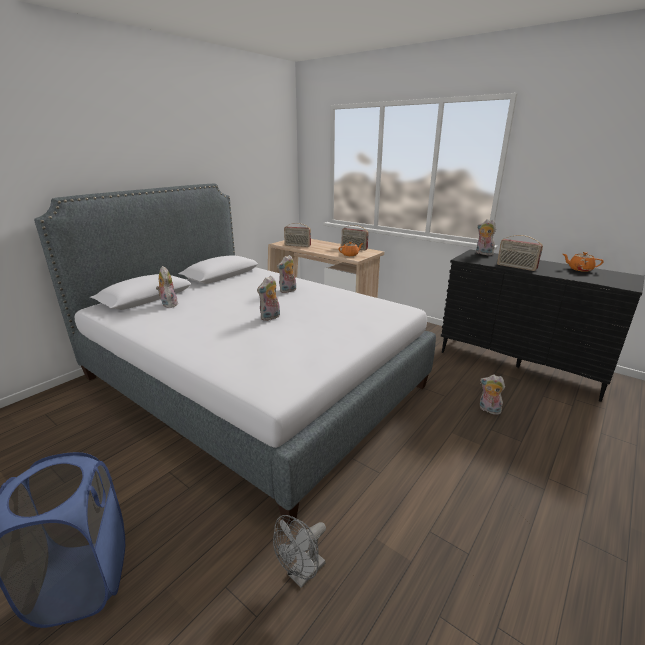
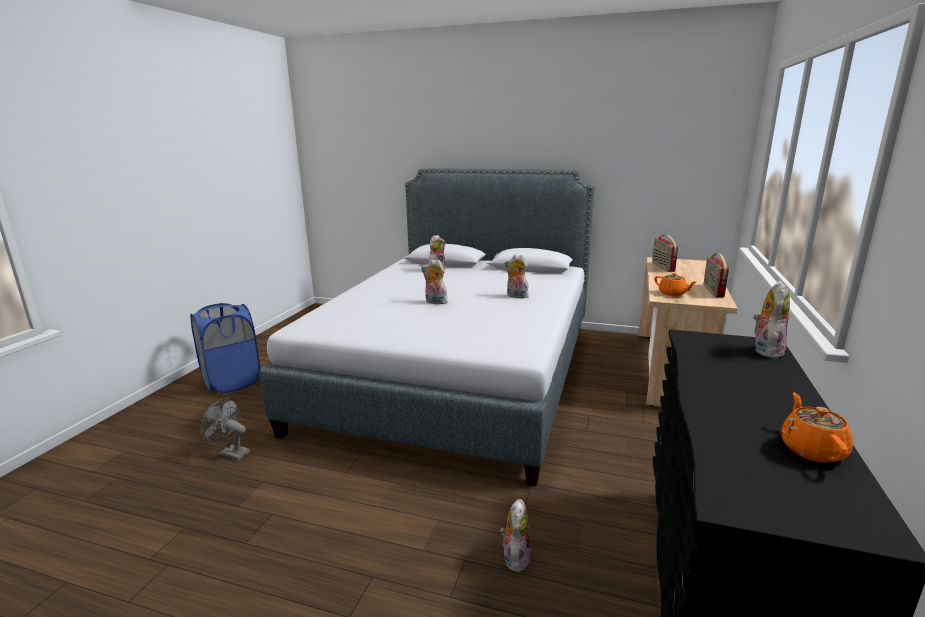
camera: 70 degrees right, 5 degrees down
(516, 267) = (705, 378): radio -> none

